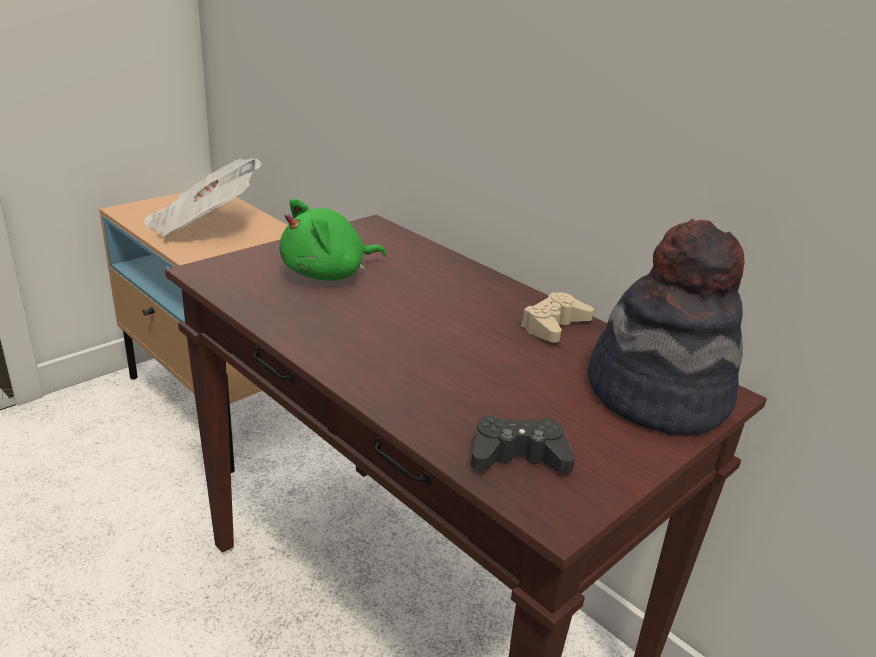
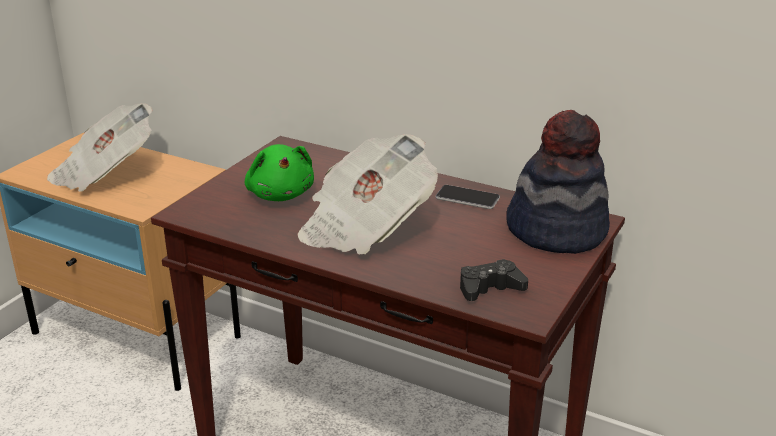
camera: 15 degrees left, 0 degrees up
(328, 274) = (280, 194): green plush toy -> green plush toy turned 60 degrees counterclockwise
(401, 333) = (365, 226): none -> newspaper
(554, 326) = (467, 198): beige game controller -> phone

